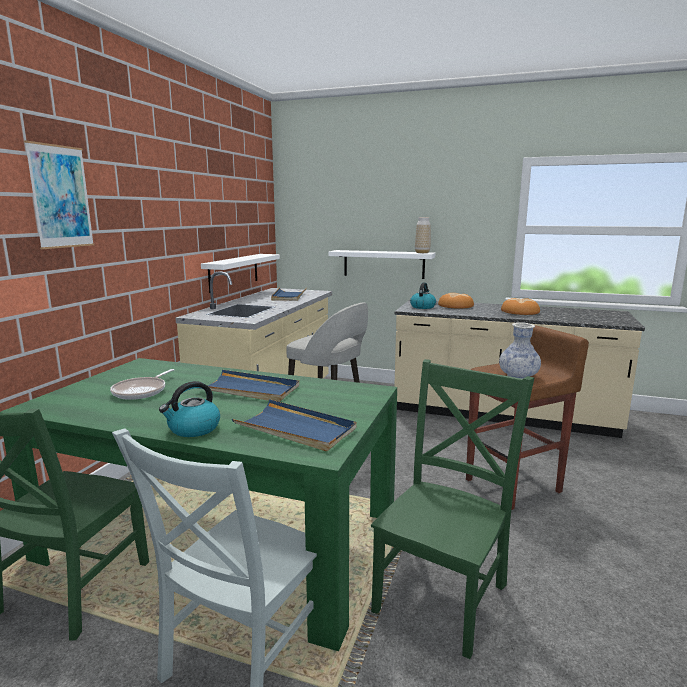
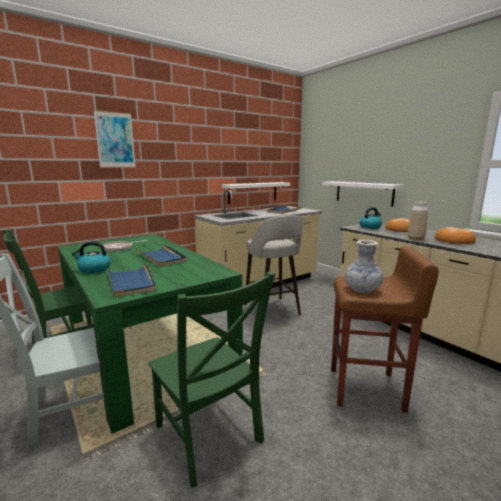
camera: 35 degrees right, 0 degrees up
(422, 252) = (389, 184): vase -> vase (415, 238)
(443, 594) = (210, 437): green chair -> green chair turned 75 degrees clockwise

